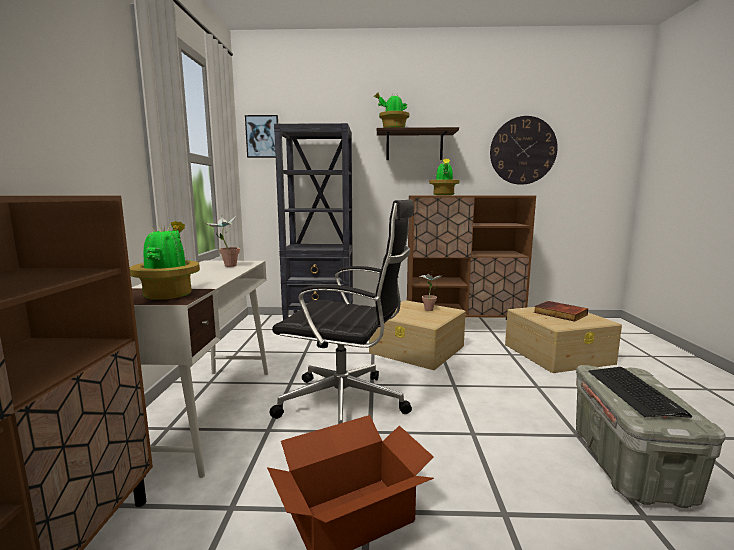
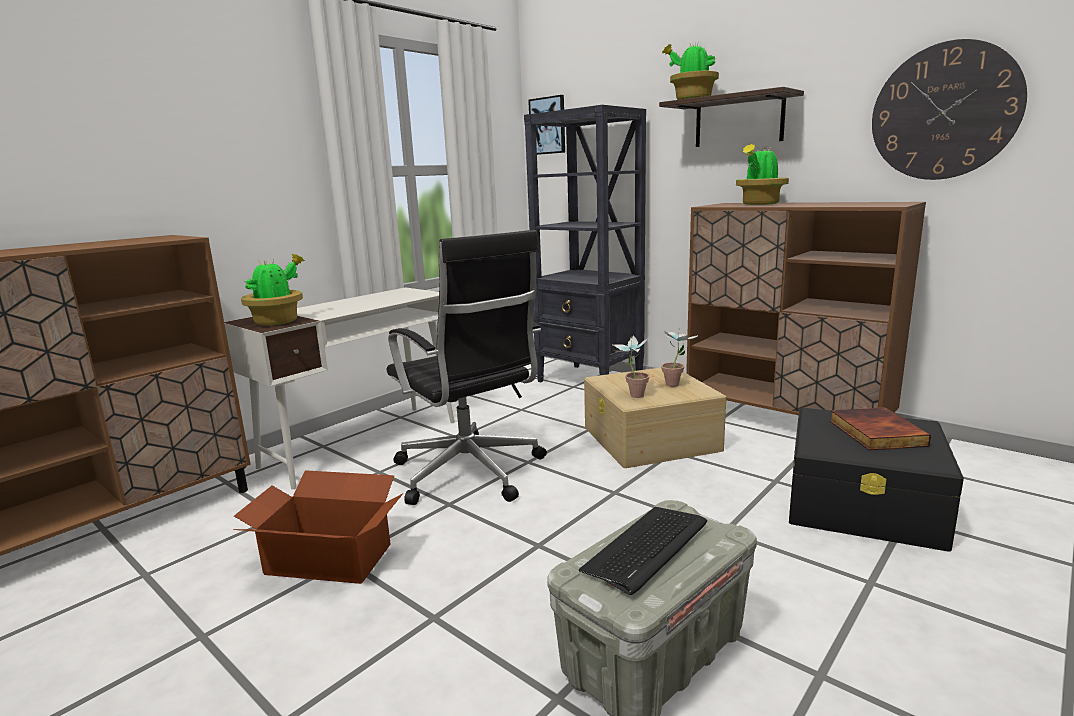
camera: 40 degrees right, 5 degrees up
(226, 266) = (397, 296): potted plant -> potted plant (631, 395)
(558, 354) = (864, 503): beige storage box -> black storage box

